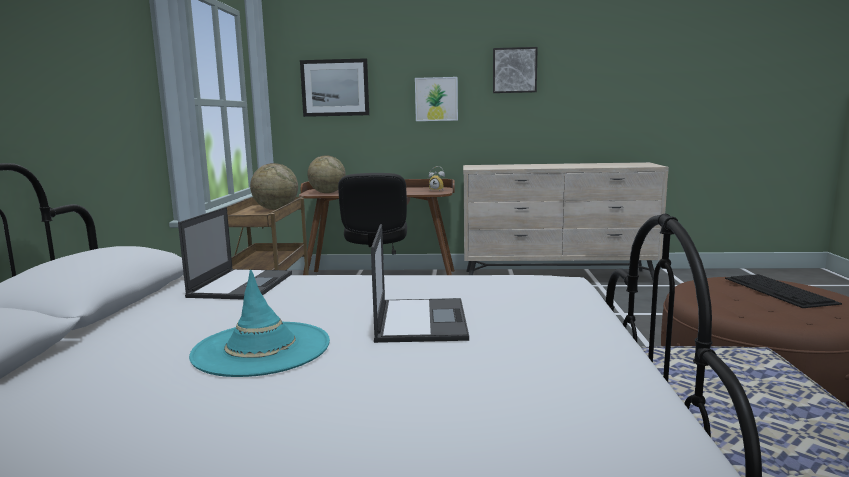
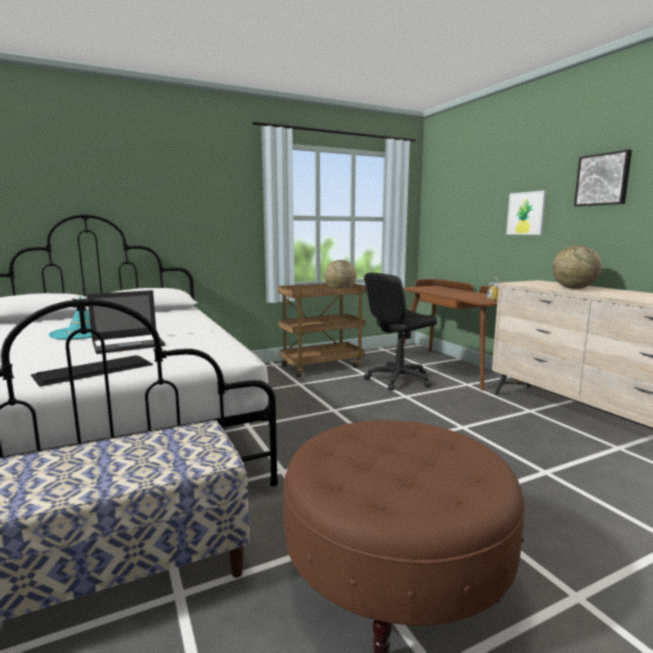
camera: 60 degrees right, 0 degrees up
(242, 284) = (180, 316): laptop -> none
(327, 193) = (424, 289): globe -> globe (573, 288)
(335, 88) = (457, 205): picture -> none
(780, 290) = (444, 467): keyboard -> keyboard (93, 370)

